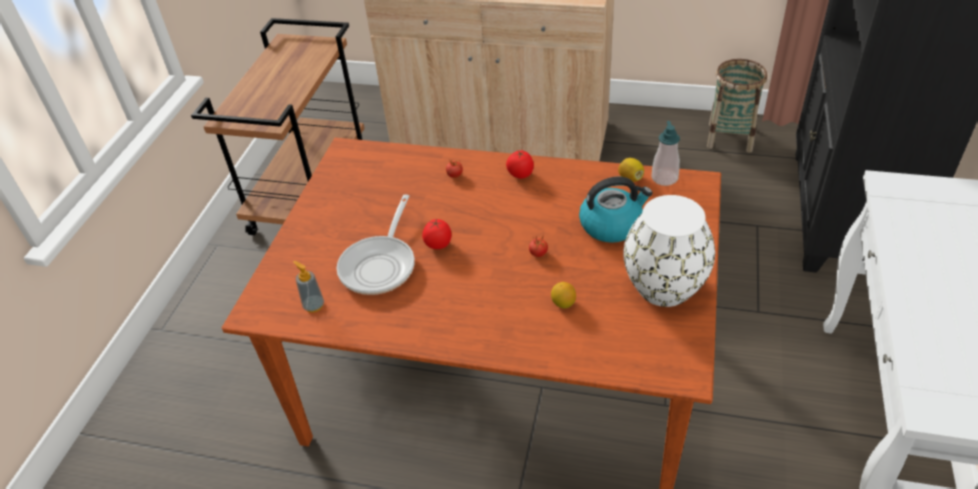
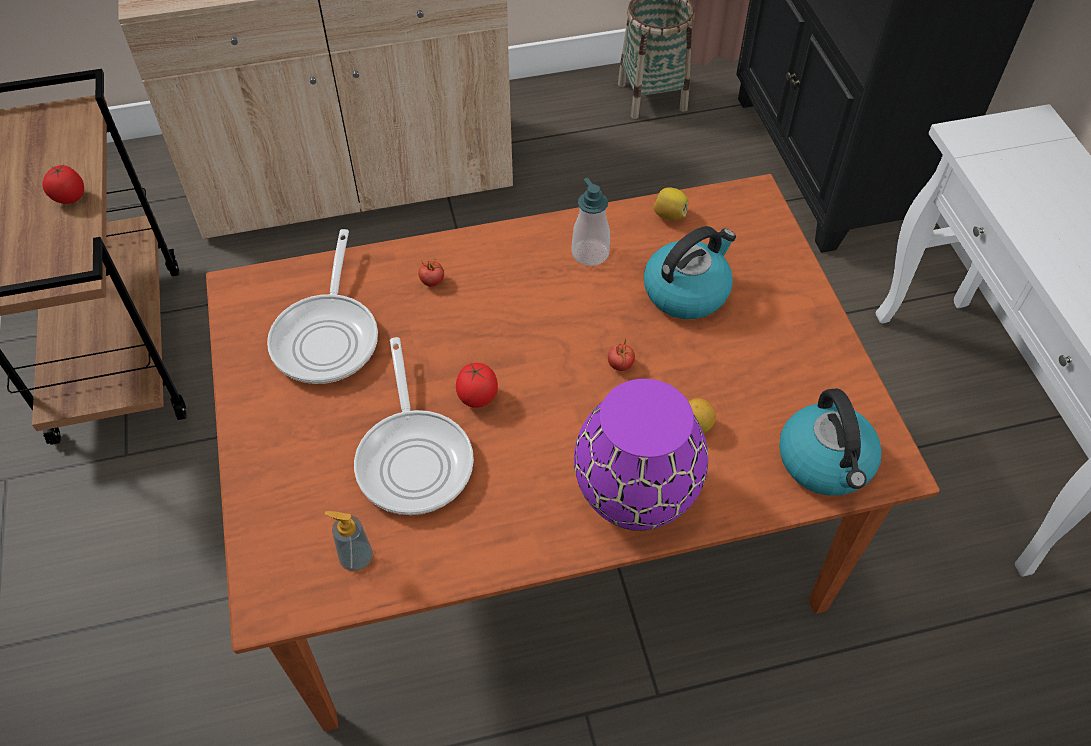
camera: 30 degrees left, 10 degrees up
(376, 187) = (328, 336): none -> frying pan
(496, 330) = (636, 497): none -> purple vase
(520, 175) = (523, 253): tomato -> tomato (70, 198)
(638, 354) = (826, 462): none -> kettle
(663, 288) = (800, 360): white vase -> none
(664, 178) = (711, 202): soap dispenser -> soap dispenser (590, 253)

